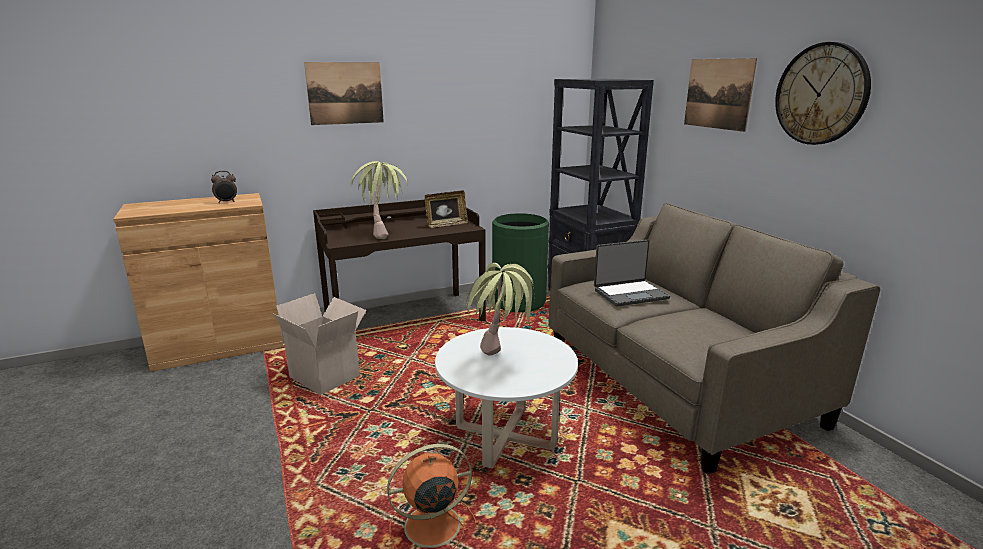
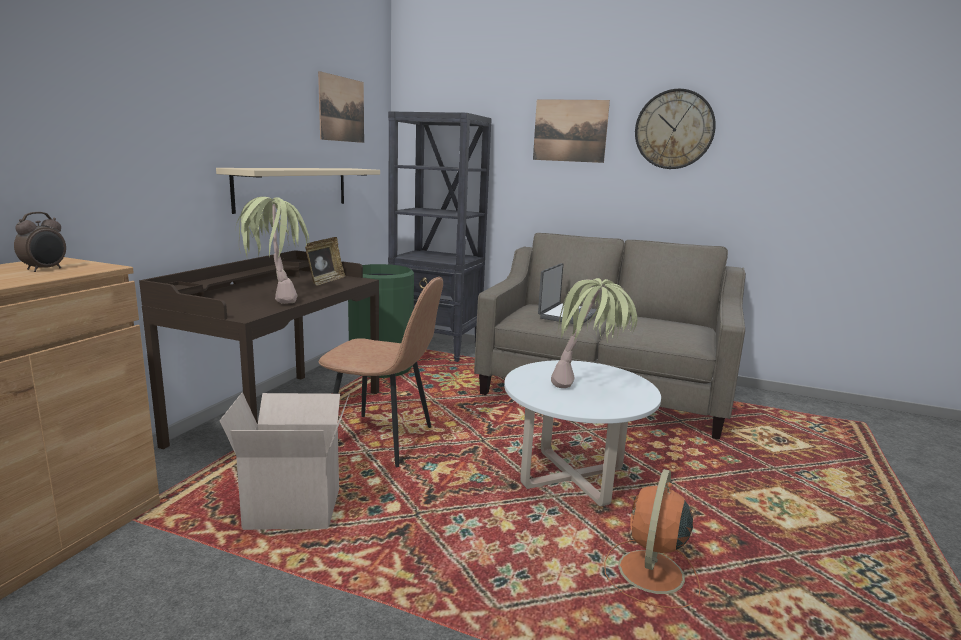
camera: 45 degrees left, 5 degrees down
(345, 93) = (175, 101): picture -> picture (342, 109)
(431, 355) = (381, 440): none -> brown chair
(457, 148) = (293, 188): none -> beige shelf

